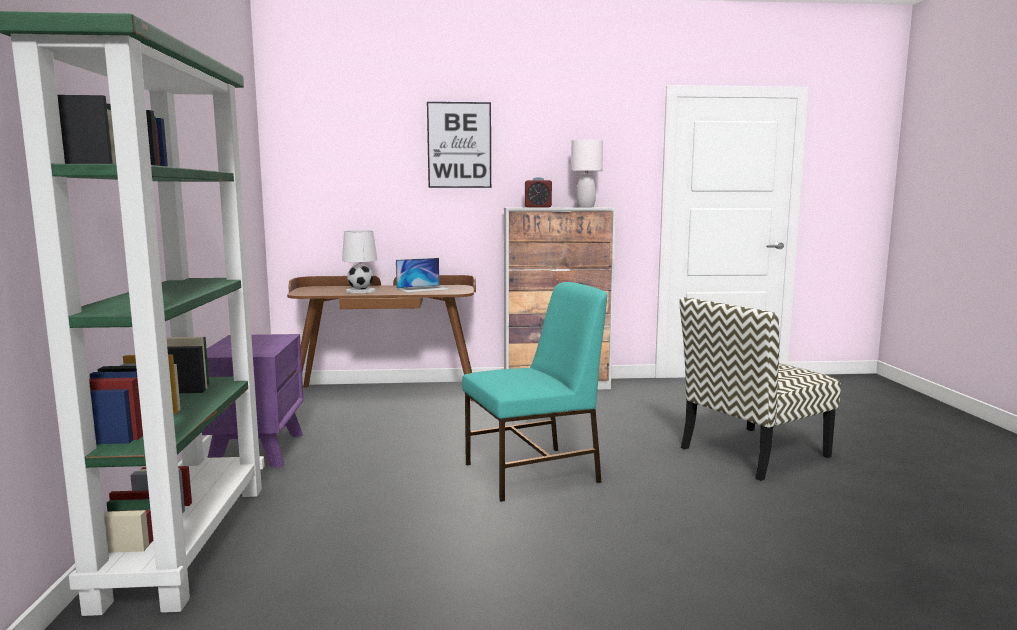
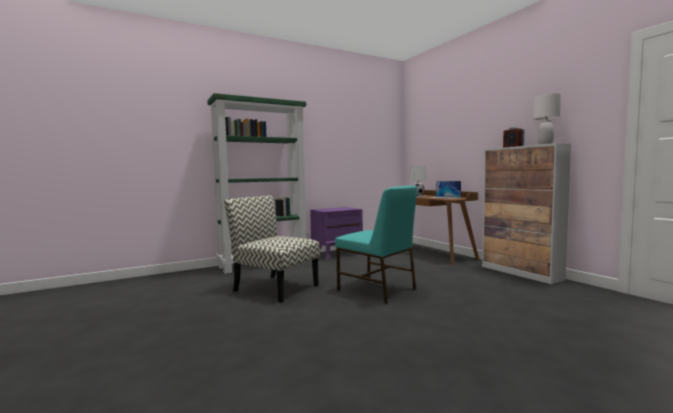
camera: 65 degrees right, 5 degrees down
(459, 145) = (478, 114): picture -> none
(753, 453) = (515, 338): chair -> chair (275, 288)

